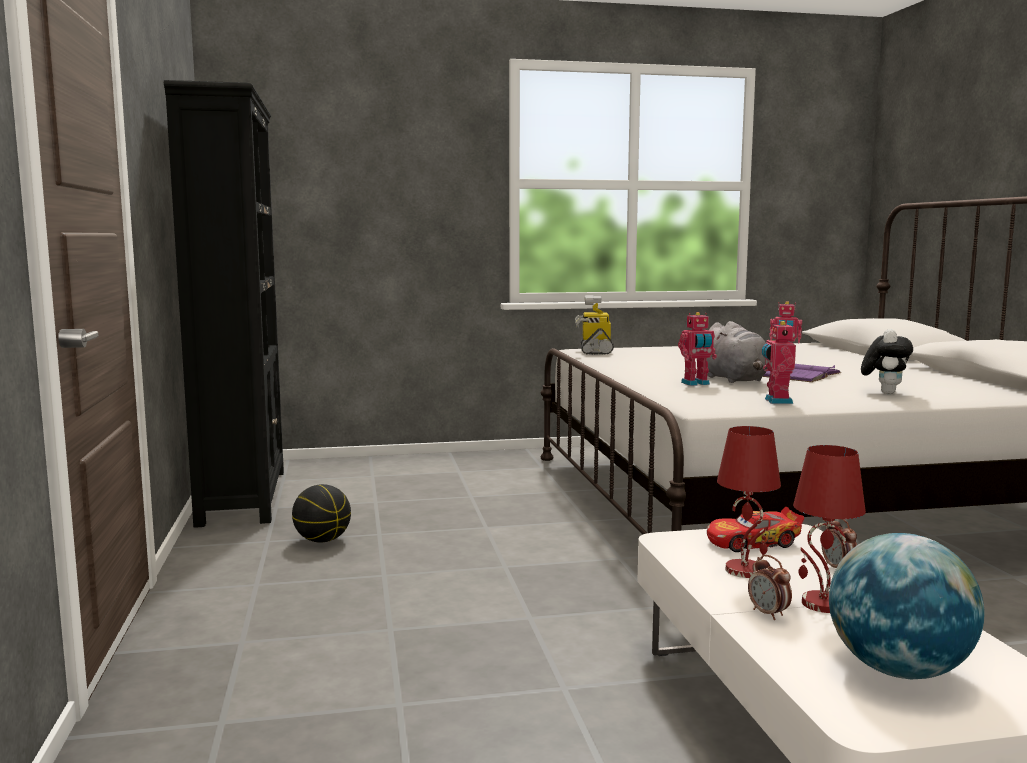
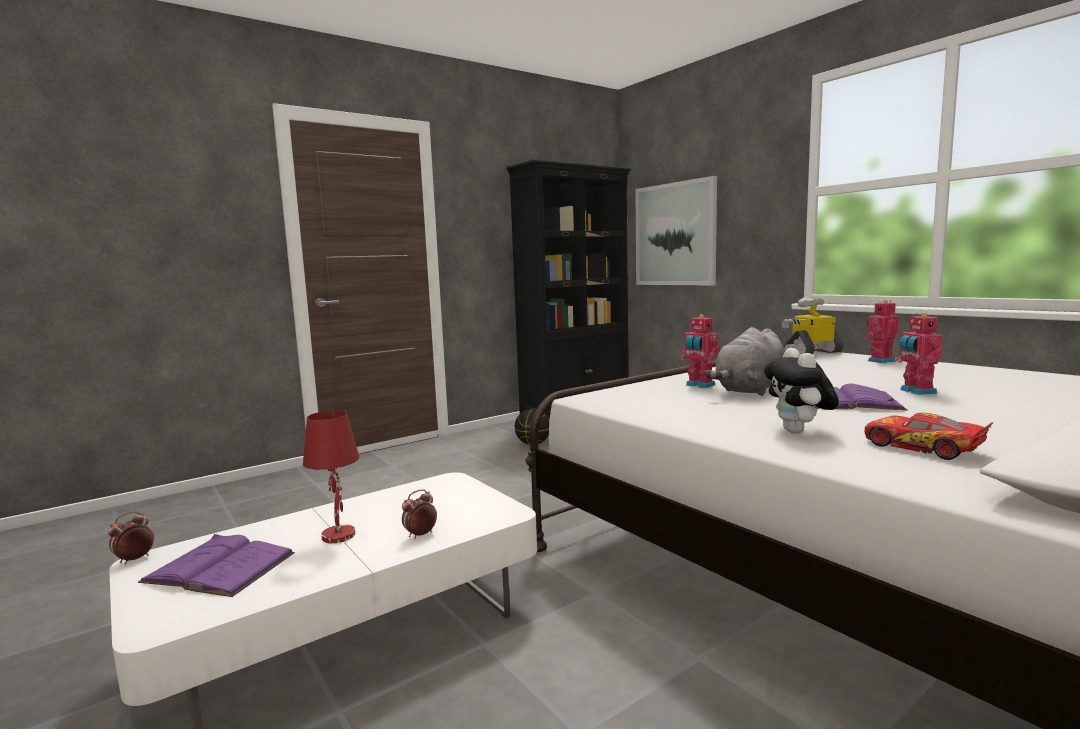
camera: 65 degrees right, 0 degrees up
(320, 216) = (675, 234): none -> picture
(745, 571) = (398, 507): red table lamp -> none
(753, 542) = (465, 502): toy car -> toy car (922, 448)
(768, 614) = (315, 521): alarm clock -> alarm clock (134, 559)
(776, 401) = (655, 408): toy robot -> toy robot (880, 361)
(884, 392) = (799, 432): plush toy -> plush toy turned 90 degrees clockwise
(898, 670) = (219, 567): globe -> purple book

